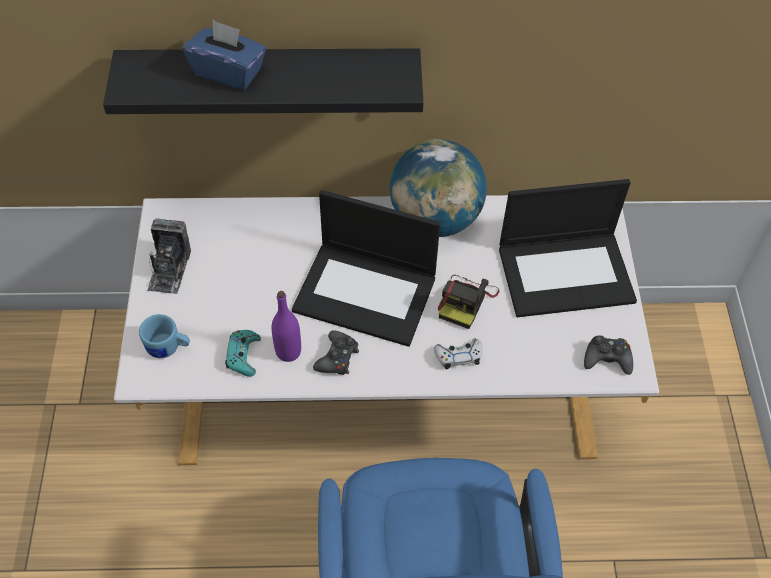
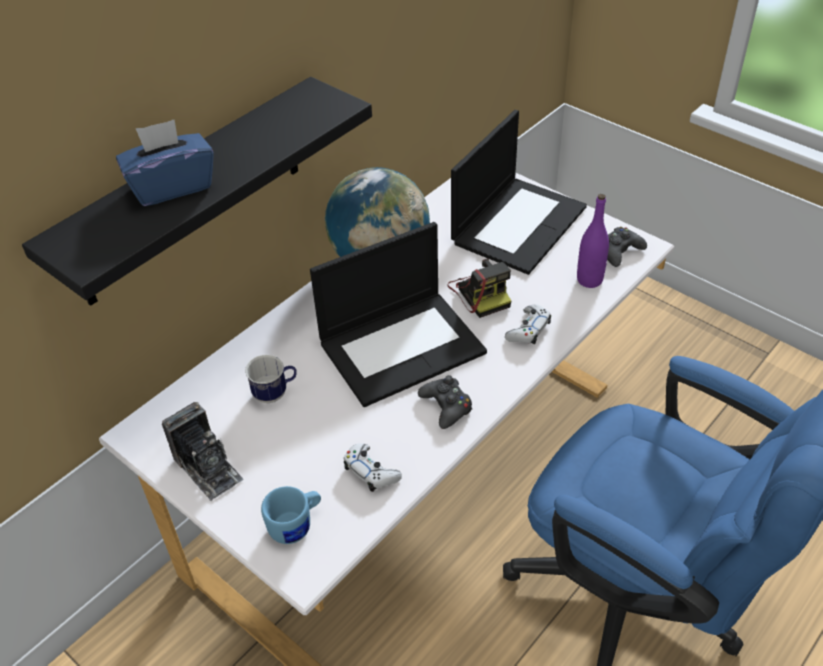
camera: 45 degrees left, 10 degrees down
(243, 356) = (371, 472): turquoise game controller -> white game controller
(258, 256) = (275, 393): none -> mug
(288, 351) = (403, 436): purple bottle -> purple bottle (589, 280)

